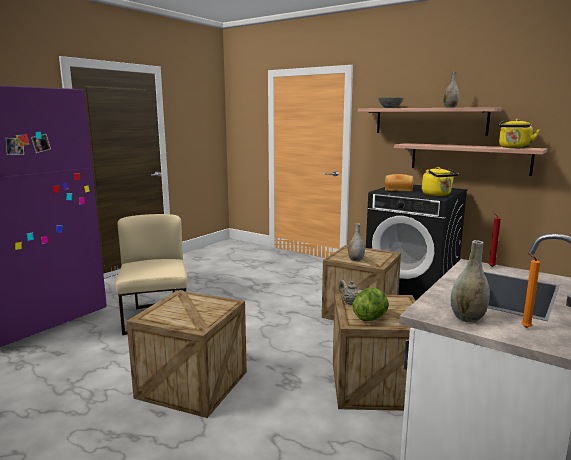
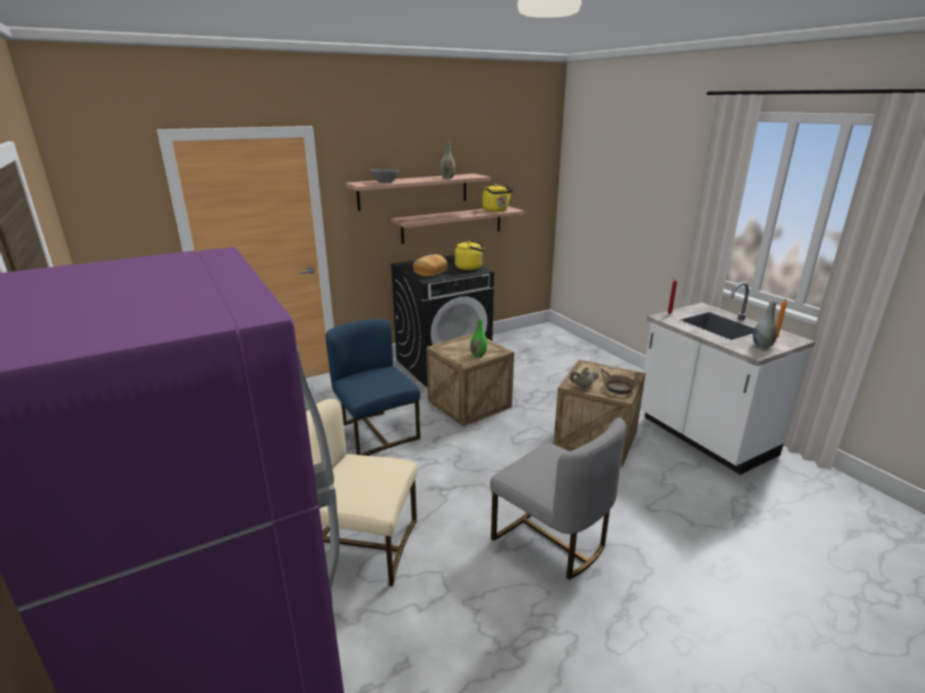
camera: 65 degrees left, 10 degrees up
(192, 384) = (551, 540): crate -> grey chair
(279, 292) = (376, 432): none -> blue chair
(356, 260) = (478, 355): grey vase -> green vase
(371, 318) = (616, 387): lettuce -> brown frying pan

